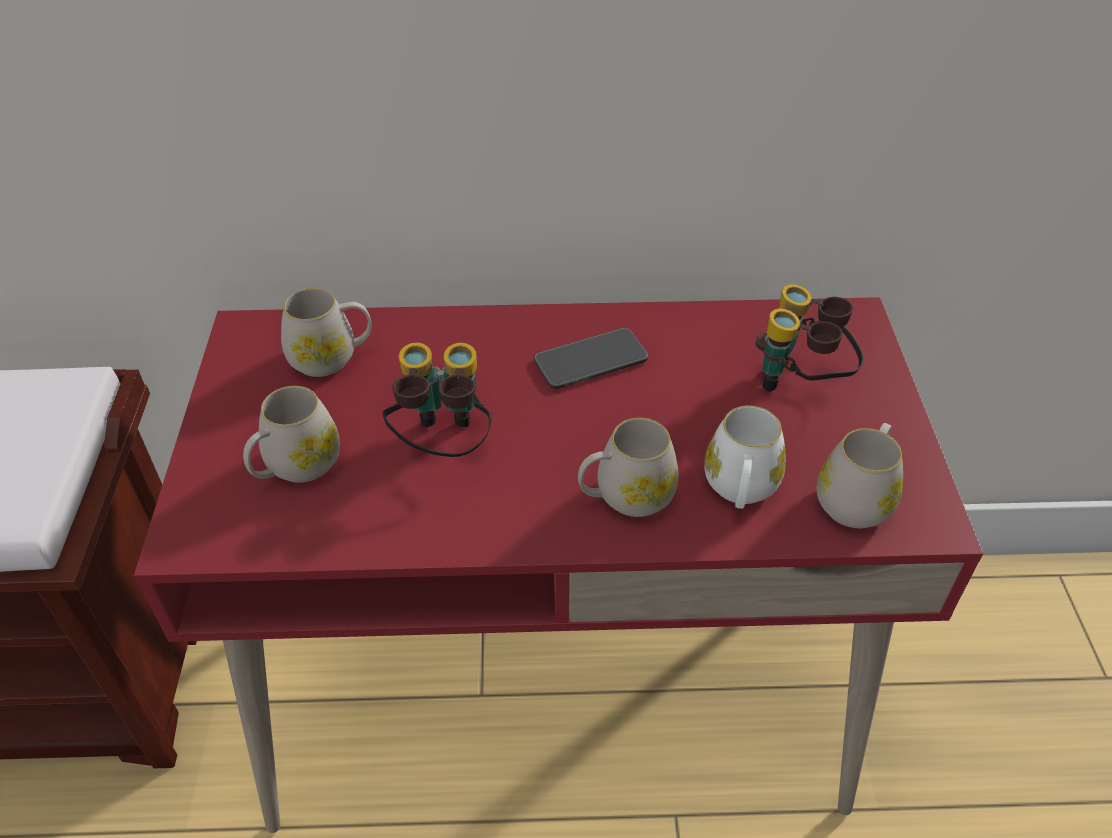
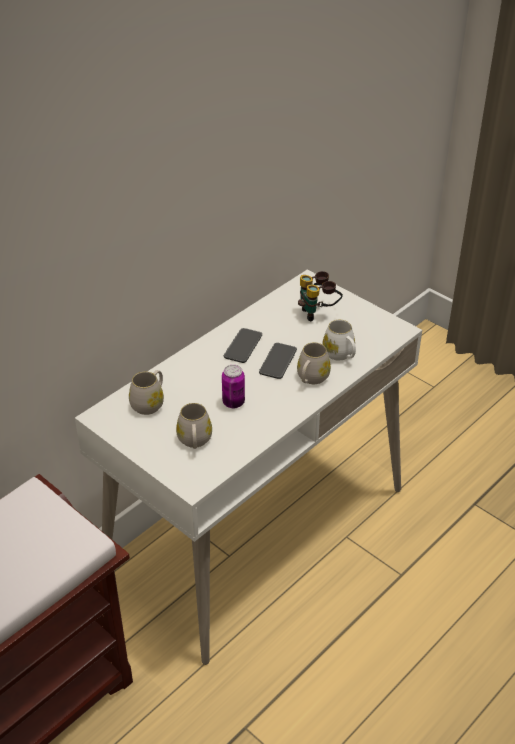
camera: 45 degrees left, 5 degrees down
(443, 444) = (233, 402): binoculars -> can
(556, 690) = (256, 531): red desk -> white desk
(611, 424) = (278, 361): none -> phone
(857, 497) = (374, 336): white mug -> none

